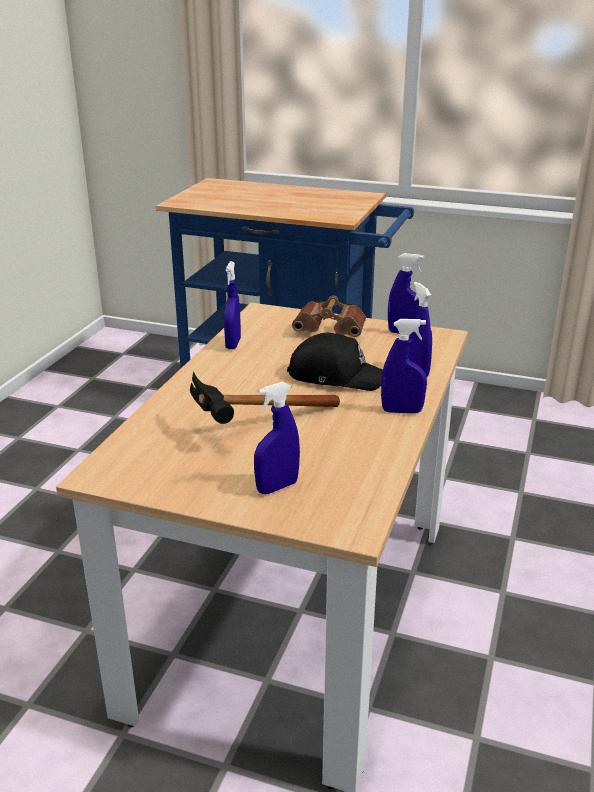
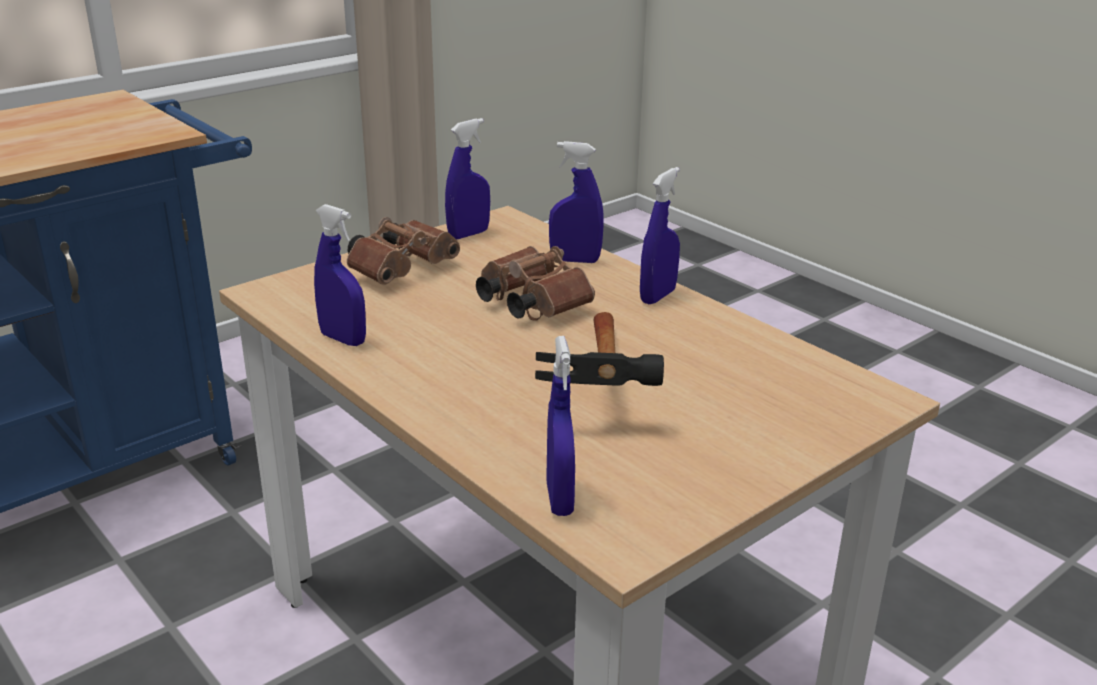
camera: 60 degrees left, 0 degrees up
(277, 487) = (765, 417): blue spray bottle -> blue spray bottle (559, 499)
(336, 376) = (529, 303): black cap -> brown binoculars

